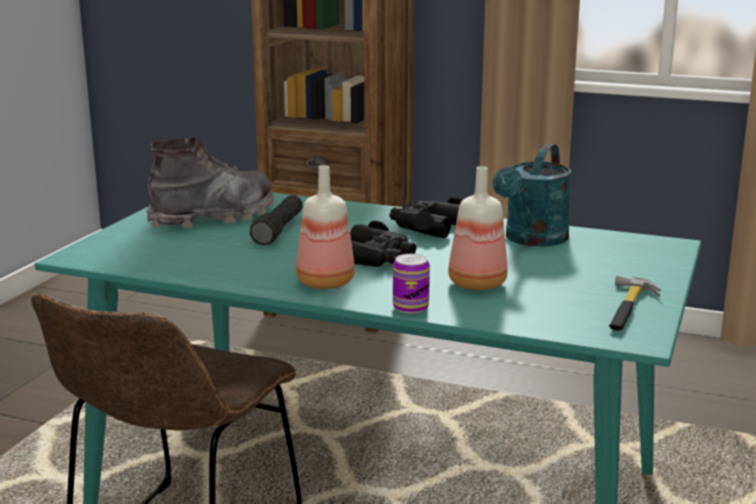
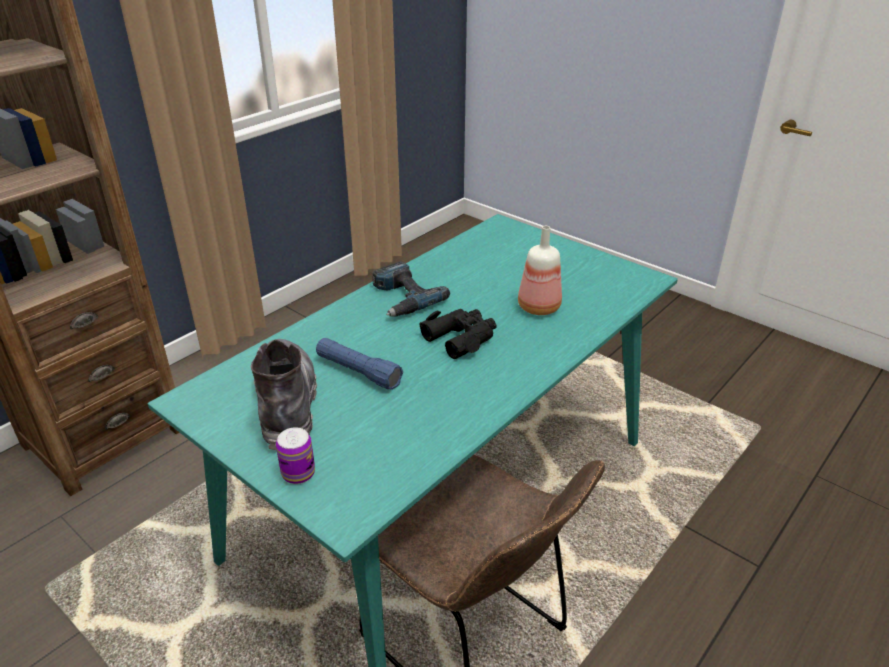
camera: 70 degrees left, 15 degrees up
(279, 230) = (358, 372): black flashlight -> blue flashlight
(323, 282) = (504, 372): bottle -> none
(410, 307) = (572, 343): can -> can (298, 473)
(428, 226) = (402, 298): black binoculars -> power drill
(532, 240) = (462, 265): turquoise watering can -> none
(628, 308) = (603, 268): hammer -> none

